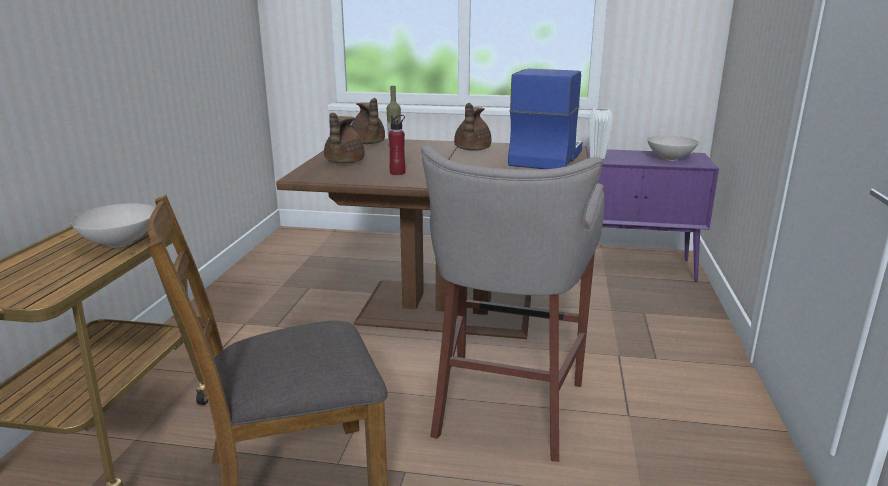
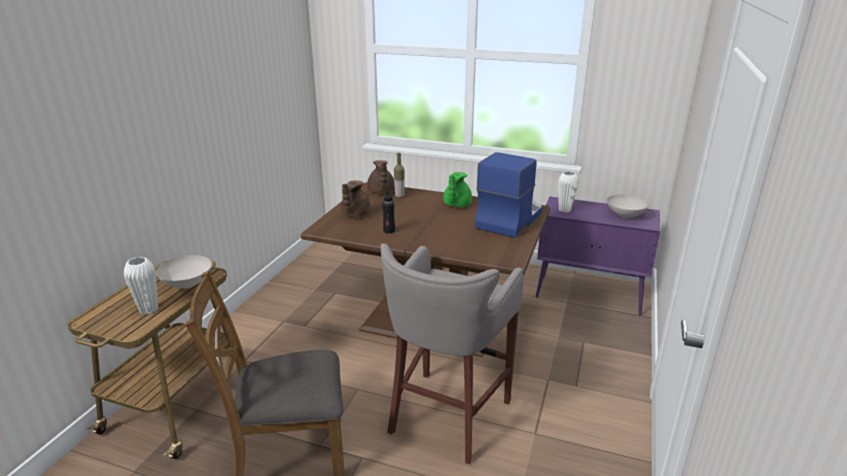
camera: 10 degrees right, 5 degrees up
(63, 273) = (149, 309): none -> white vase
(397, 173) = (389, 230): red bottle -> black bottle
(471, 149) = (456, 205): brown teapot -> green teapot

